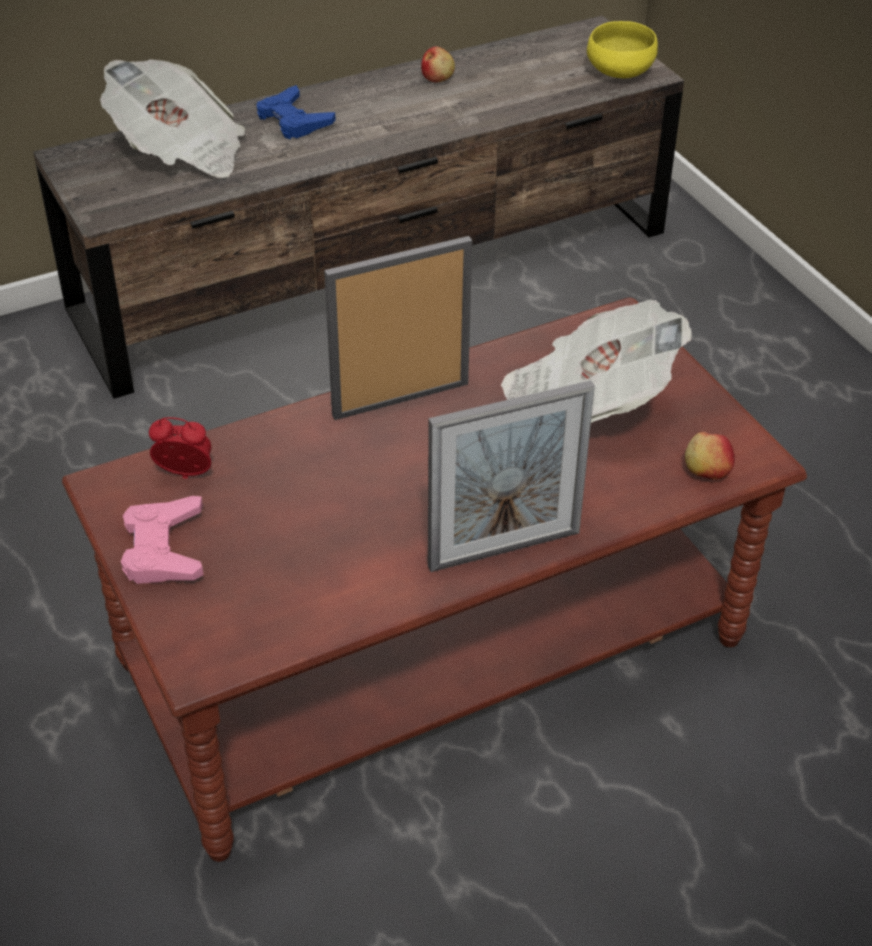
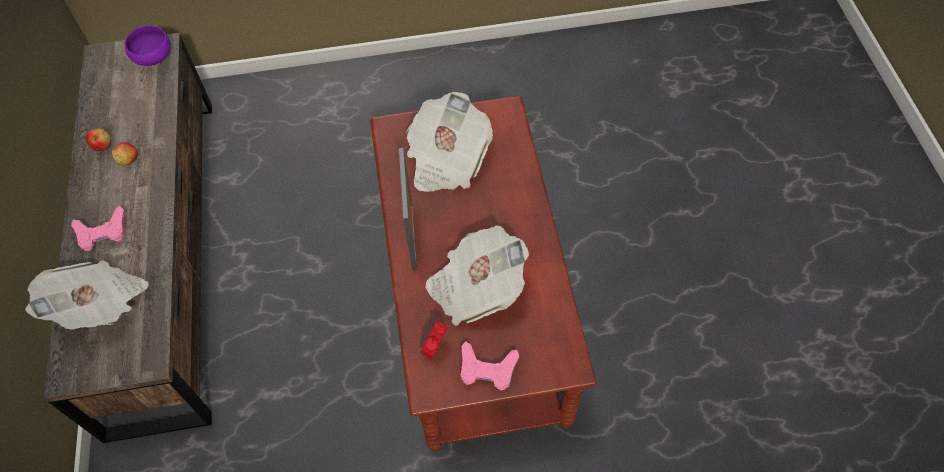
camera: 70 degrees left, 15 degrees up
(293, 120) = (102, 232): blue game controller -> pink game controller
(325, 500) = (476, 288): none -> newspaper
(504, 549) = (534, 221): picture frame -> none
(619, 73) = (154, 57): yellow bowl -> purple bowl
(706, 471) = (509, 130): apple -> apple (128, 160)

